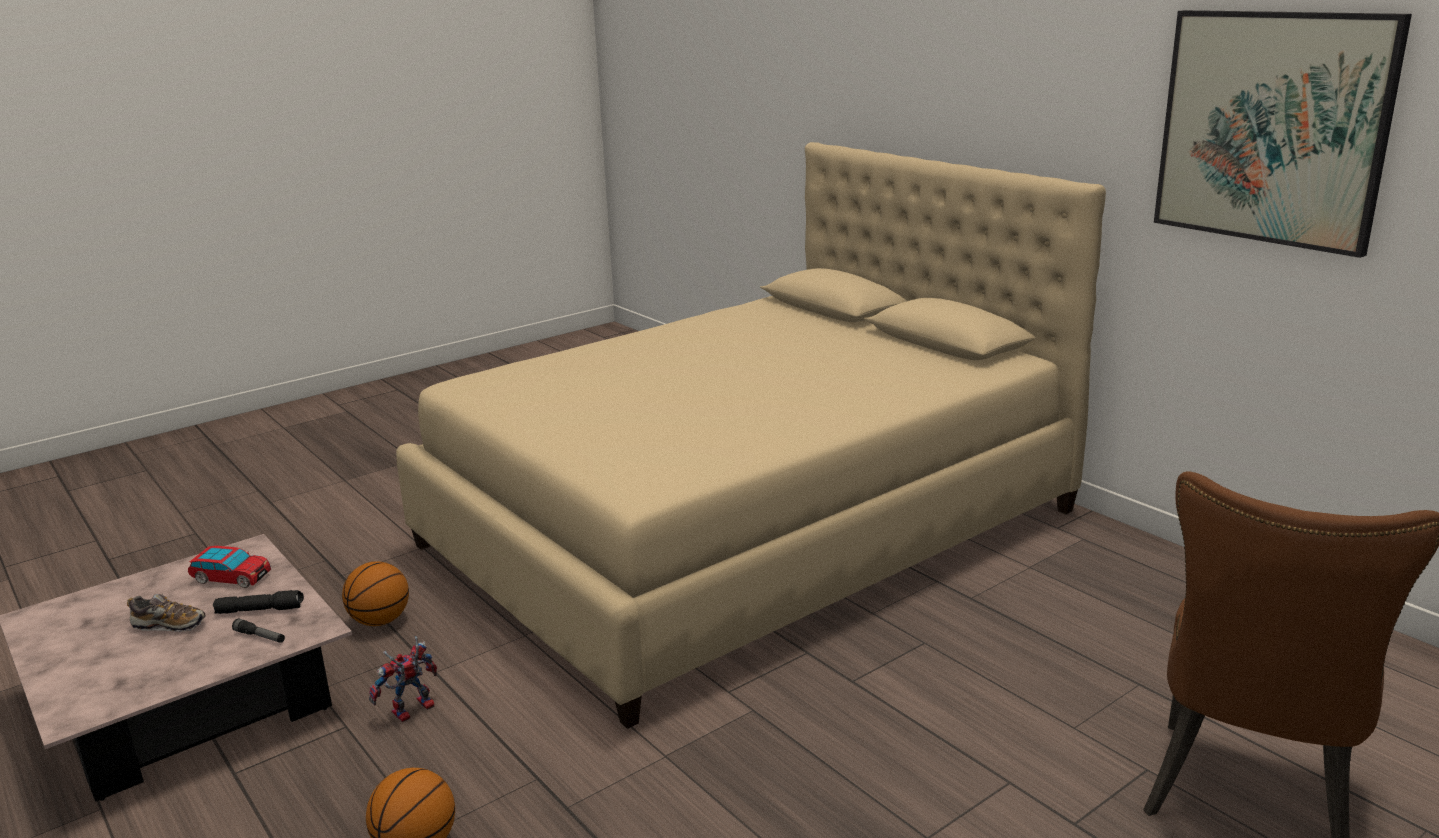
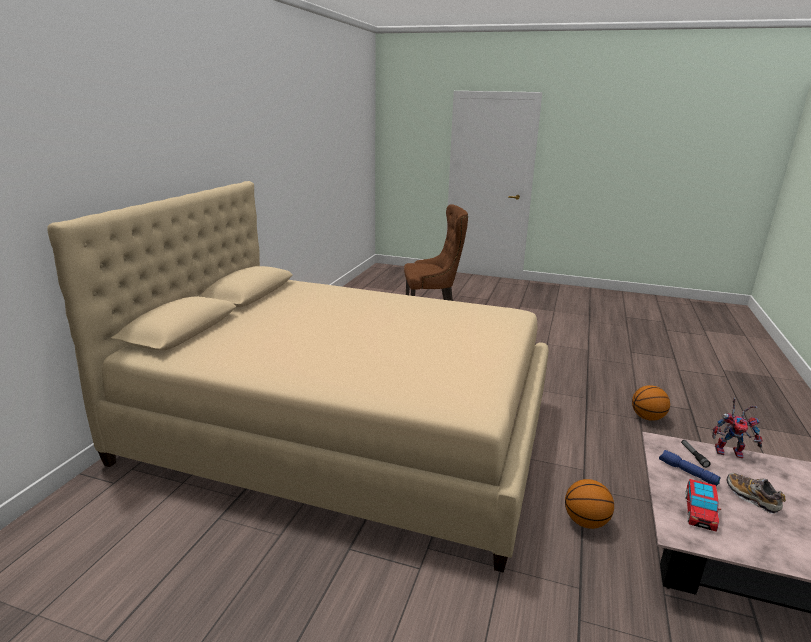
camera: 125 degrees left, 0 degrees up
(231, 578) = (699, 511): toy car -> toy car turned 135 degrees counterclockwise
(261, 610) = (687, 472): black flashlight -> blue flashlight
(411, 712) = (612, 459): toy robot -> toy robot (730, 451)
(1272, 128) = (274, 140): picture -> none

